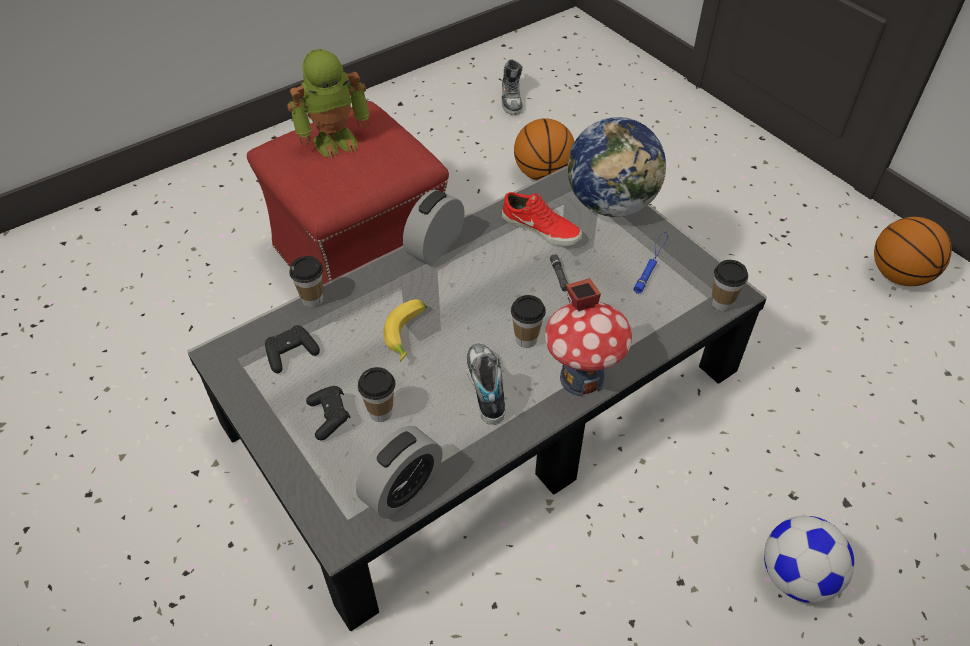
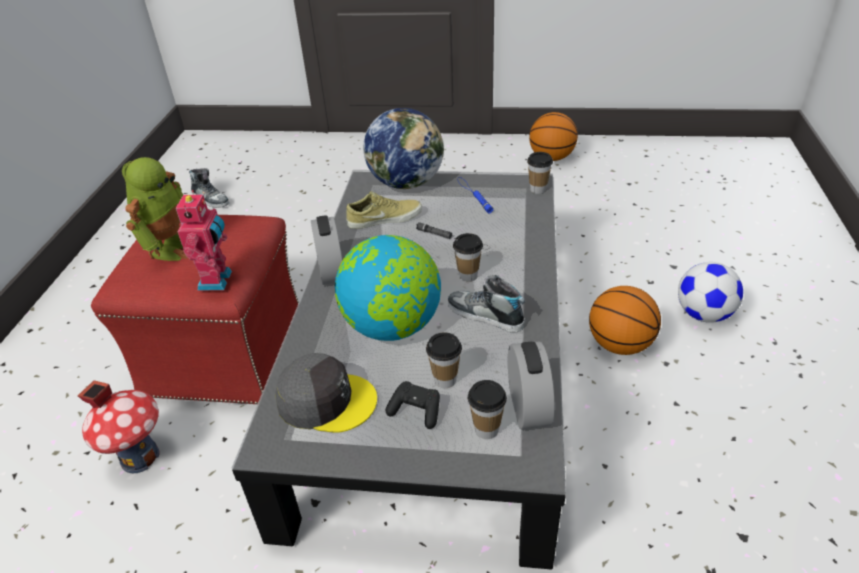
camera: 45 degrees left, 10 degrees down
(291, 354) = (326, 400): black game controller -> grey cap
(313, 300) = (289, 359): cup -> cup (486, 429)
(325, 195) = (217, 280): none -> toy robot
(408, 335) = (392, 327): banana -> globe
(542, 174) = (293, 226): basketball -> basketball (620, 345)
(542, 227) = (384, 218): red shoe -> beige shoe
(582, 378) = (528, 270): toy house -> toy house (140, 457)

